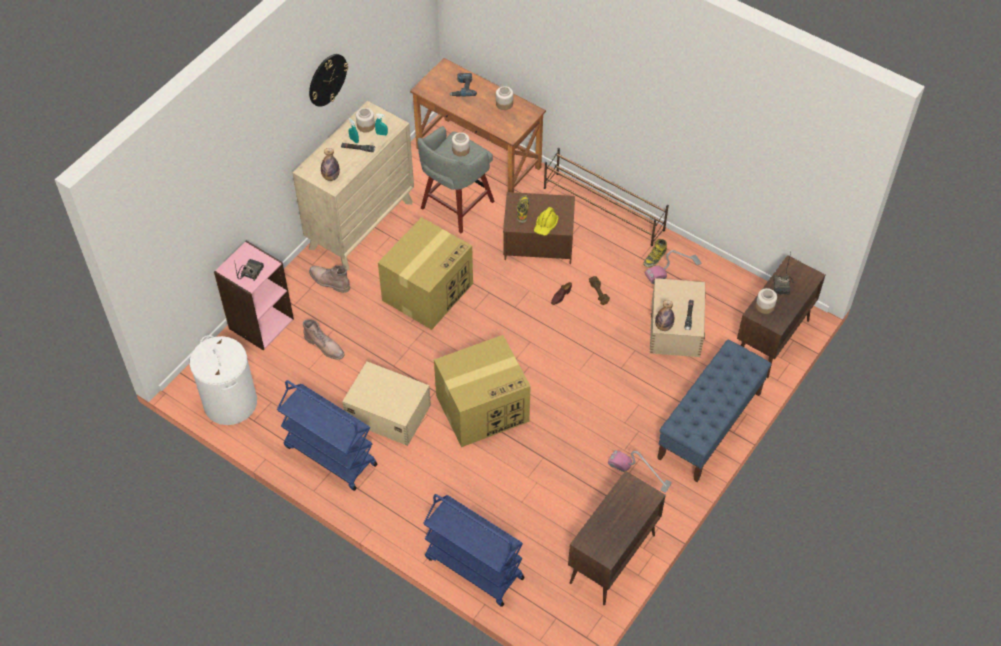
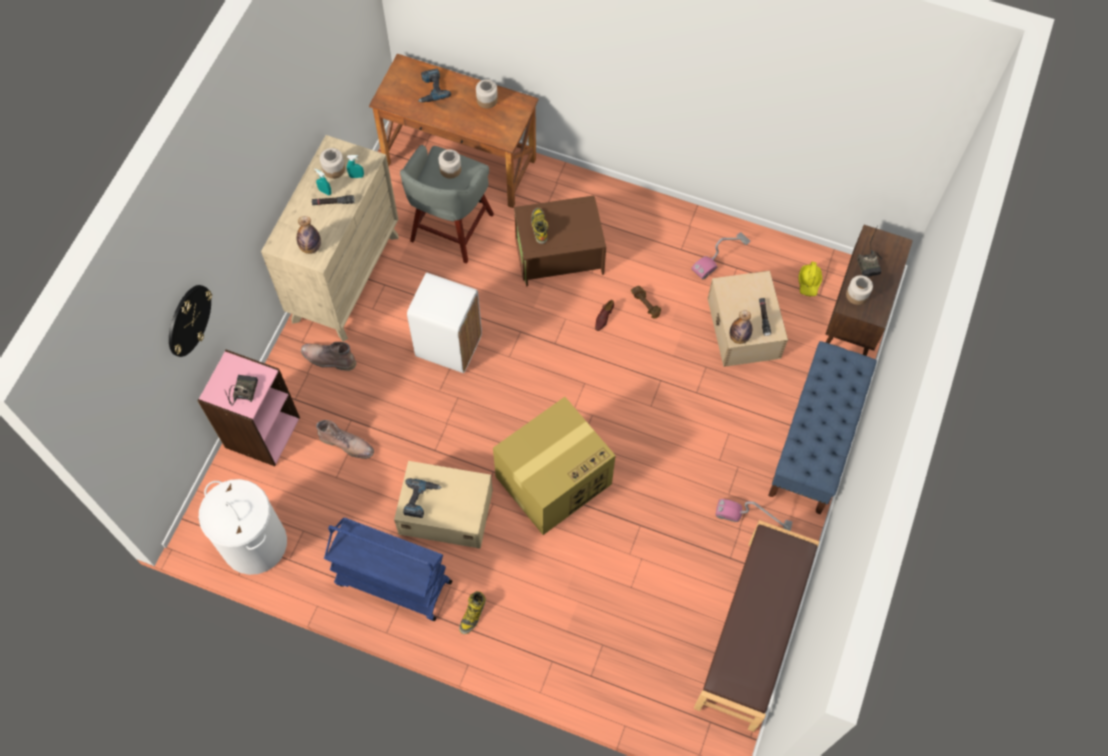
camera: 15 degrees left, 10 degrees up
(327, 79) = (280, 130): wall clock -> wall clock (188, 320)
(367, 391) = (420, 499): none -> power drill
(428, 291) = (448, 345): cardboard box -> white trash can
(473, 568) = (599, 683): blue cart -> none
(545, 225) = (571, 240): yellow hard hat -> yellow hard hat (809, 282)
(604, 209) = (622, 197): brown shoe rack -> none
(612, 560) = (752, 634): brown cabinet -> brown bench
(655, 257) = (696, 245): boot -> boot (472, 614)

